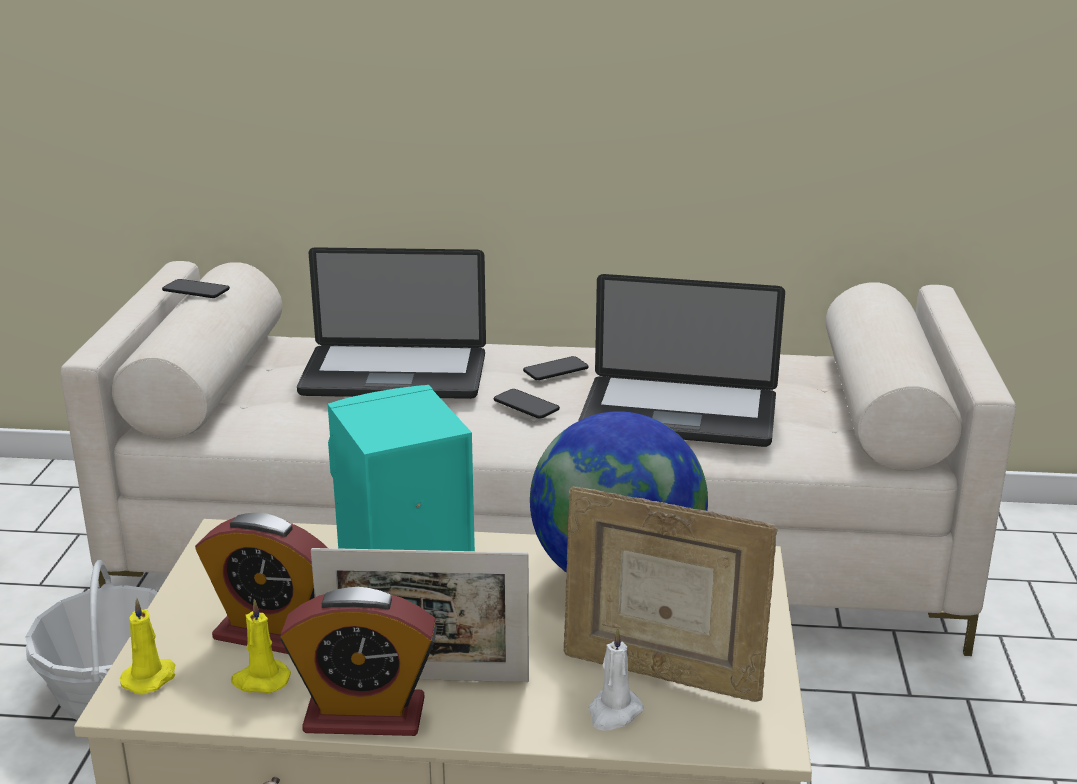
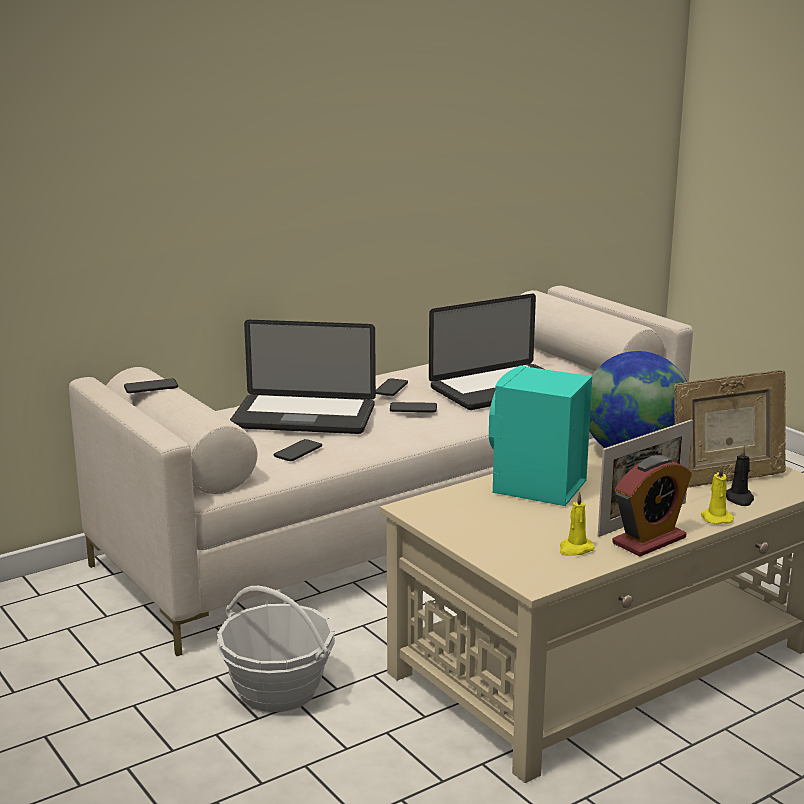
camera: 40 degrees left, 5 degrees down
(150, 678) = (522, 570): yellow candle -> yellow candle (715, 518)
(272, 633) = (536, 532): alarm clock -> none
(305, 416) = (298, 451): none -> phone
(394, 375) = (303, 417): laptop -> laptop turned 45 degrees clockwise
(613, 713) = (739, 499): white candle -> black candle

